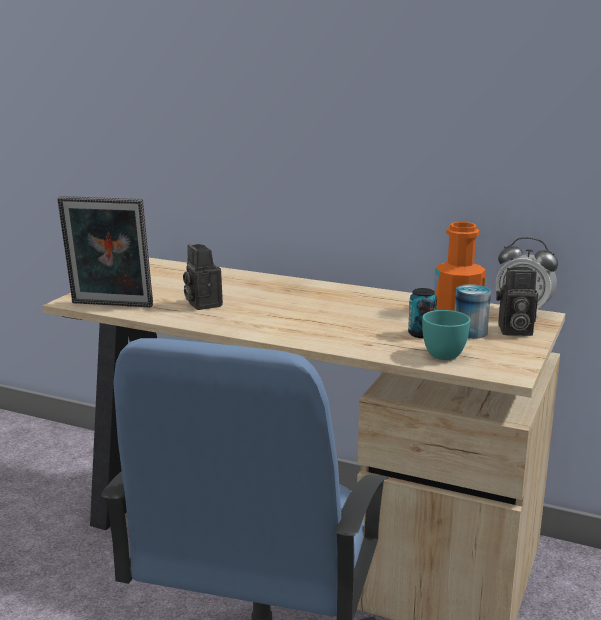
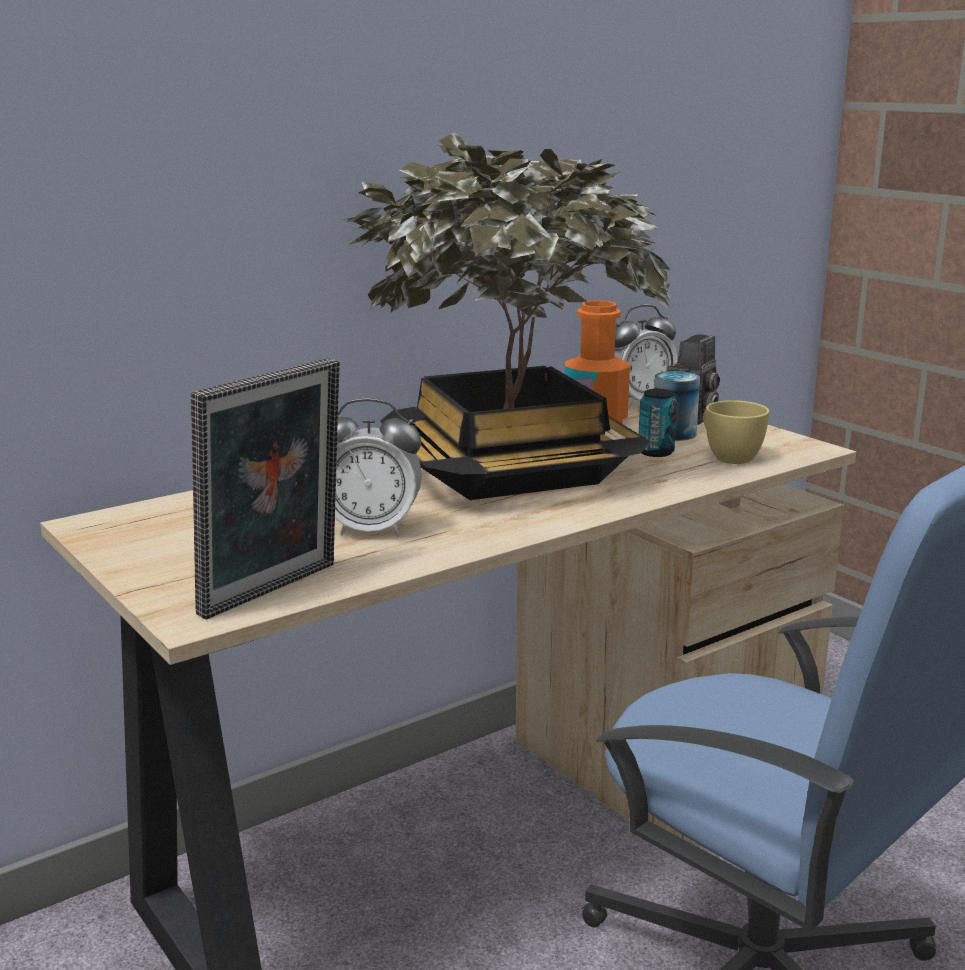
camera: 60 degrees left, 0 degrees up
(202, 304) = (372, 530): camera -> alarm clock
(328, 310) = (510, 471): none -> potted plant
(445, 353) = (728, 456): turquoise cup -> yellow cup

